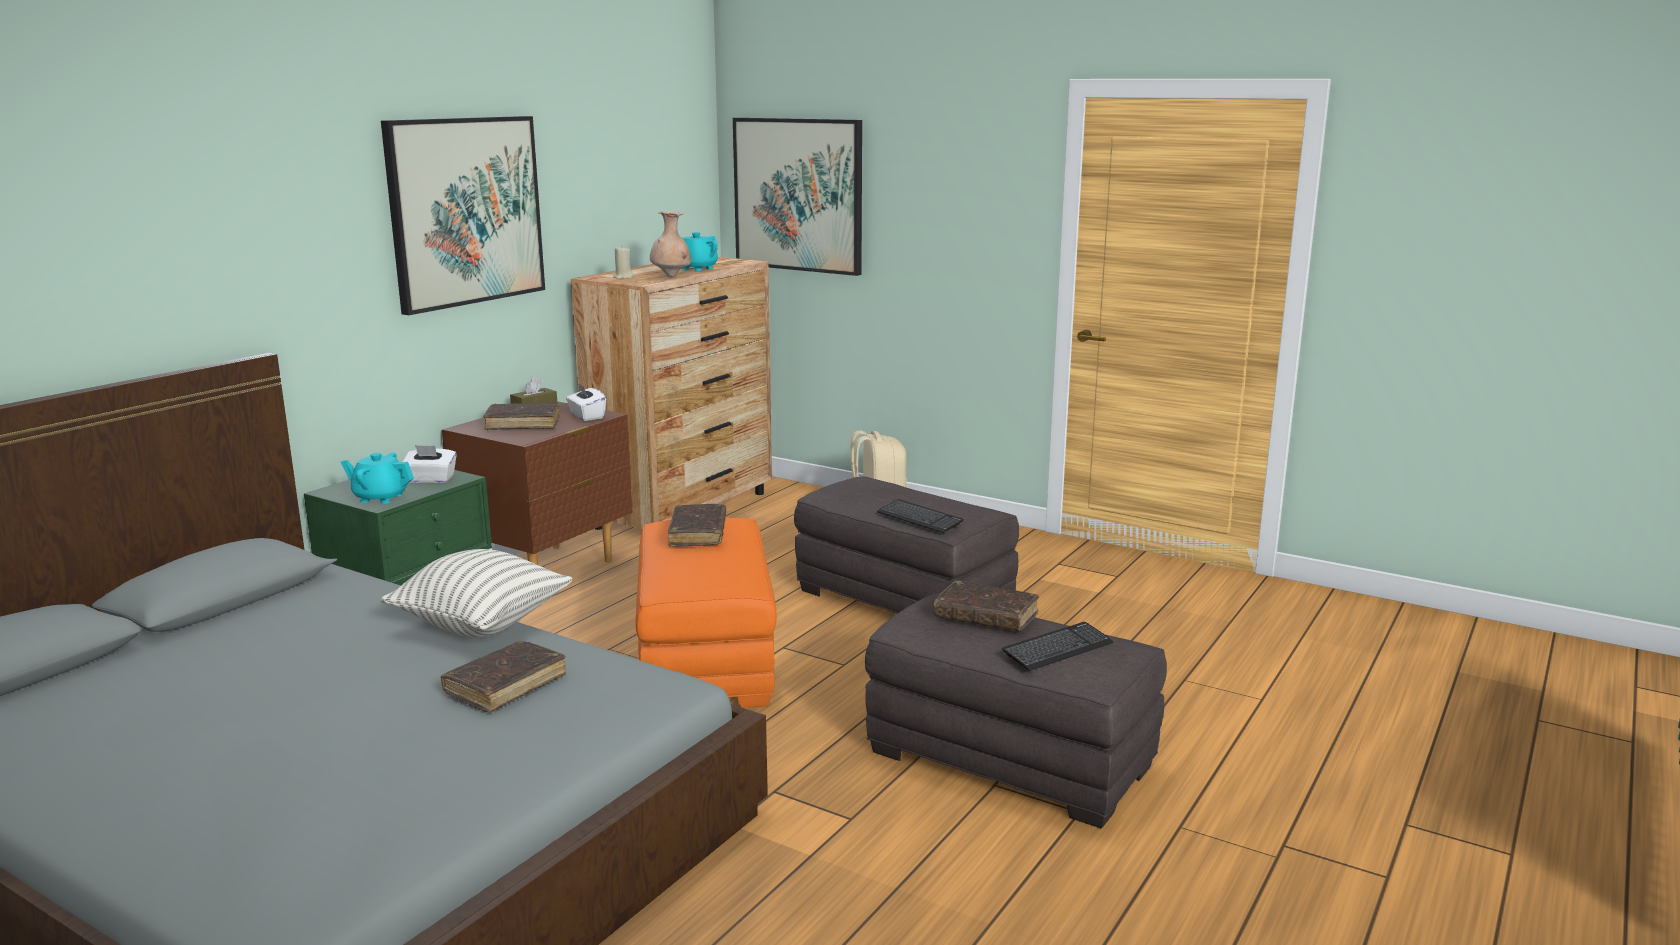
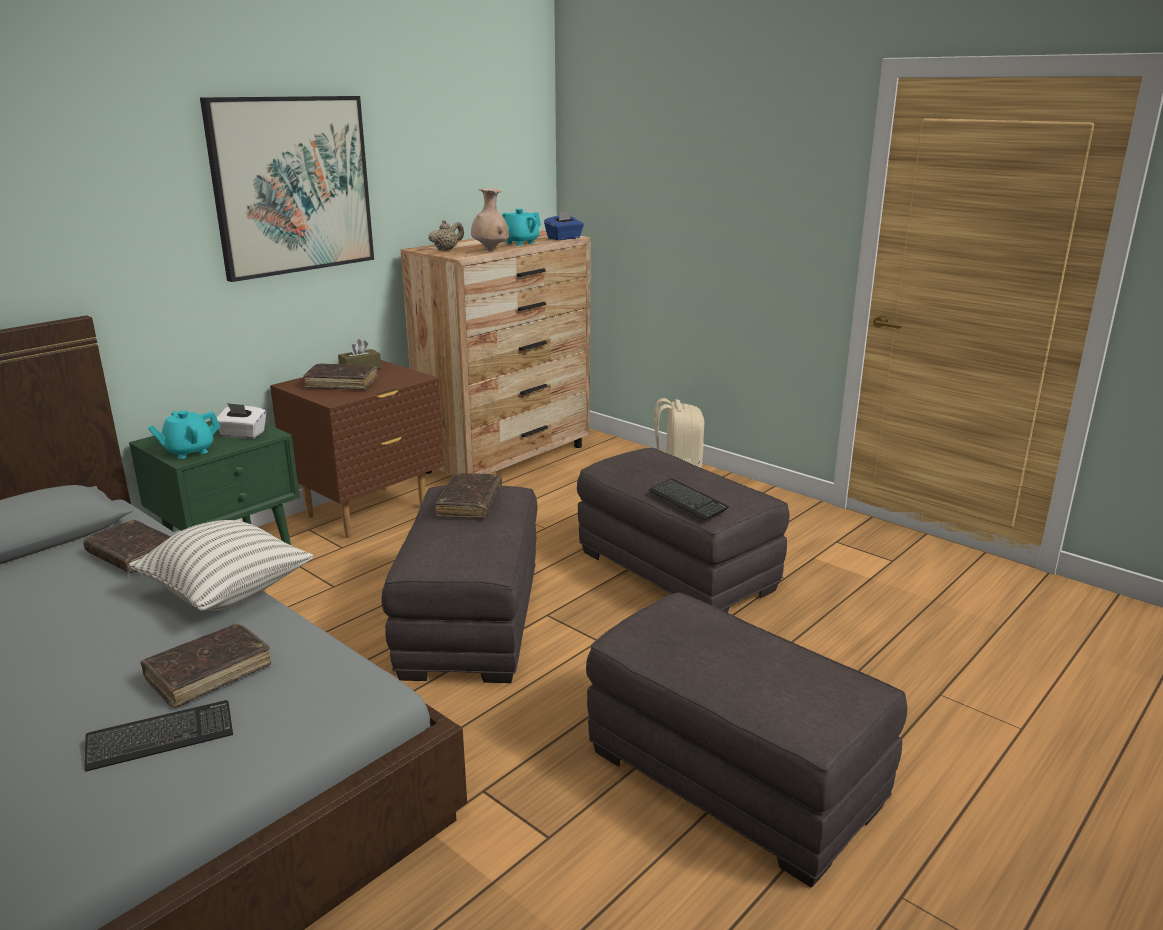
camera: 10 degrees right, 5 degrees up
(380, 498) = (189, 451): turquoise teapot -> turquoise teapot turned 60 degrees counterclockwise
(586, 416) = (401, 378): white tissue box -> none
(623, 277) = (446, 250): beige candle -> beige teapot
(707, 660) = (472, 623): orange ottoman -> grey ottoman
(741, 263) = (564, 238): none -> blue tissue box
(798, 195) = (623, 175): picture -> none
(986, 616) = (717, 631): brown book -> brown book (134, 555)
(1057, 649) = (783, 684): keyboard -> keyboard (160, 738)

